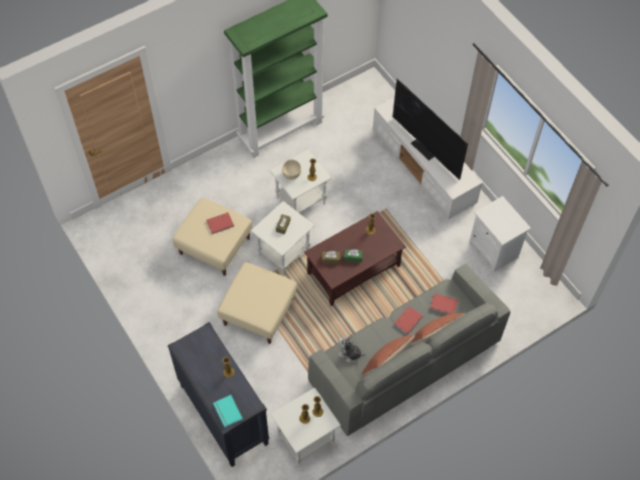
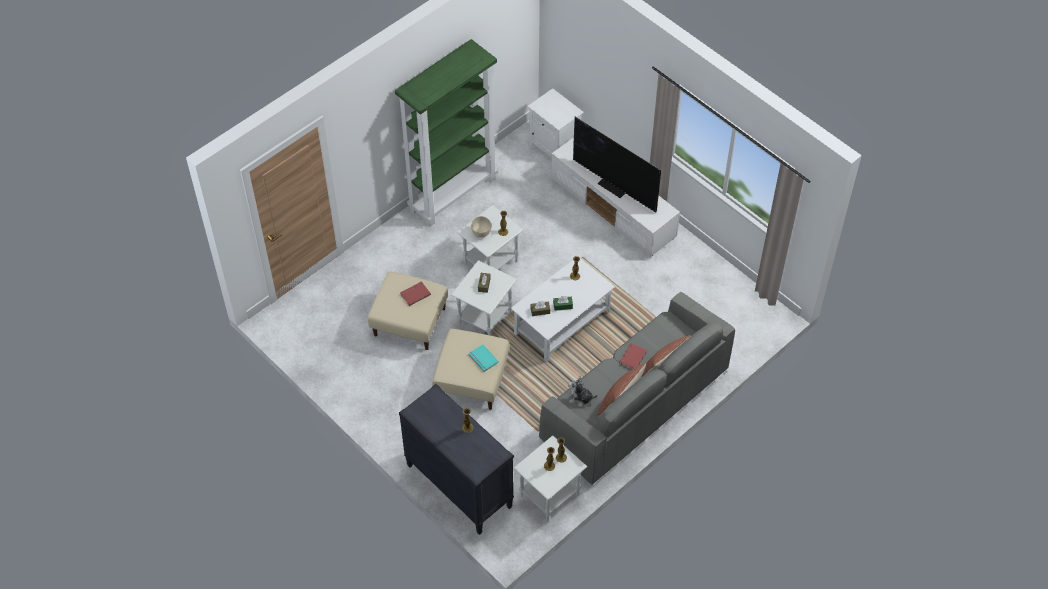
camera: 10 degrees left, 5 degrees down
(227, 412) = (474, 464): turquoise book -> turquoise book (482, 359)
(353, 270) = (561, 323): brown coffee table -> white coffee table
(443, 305) = (666, 337): red book -> none
(494, 250) = (704, 280): white nightstand -> white nightstand (555, 147)

